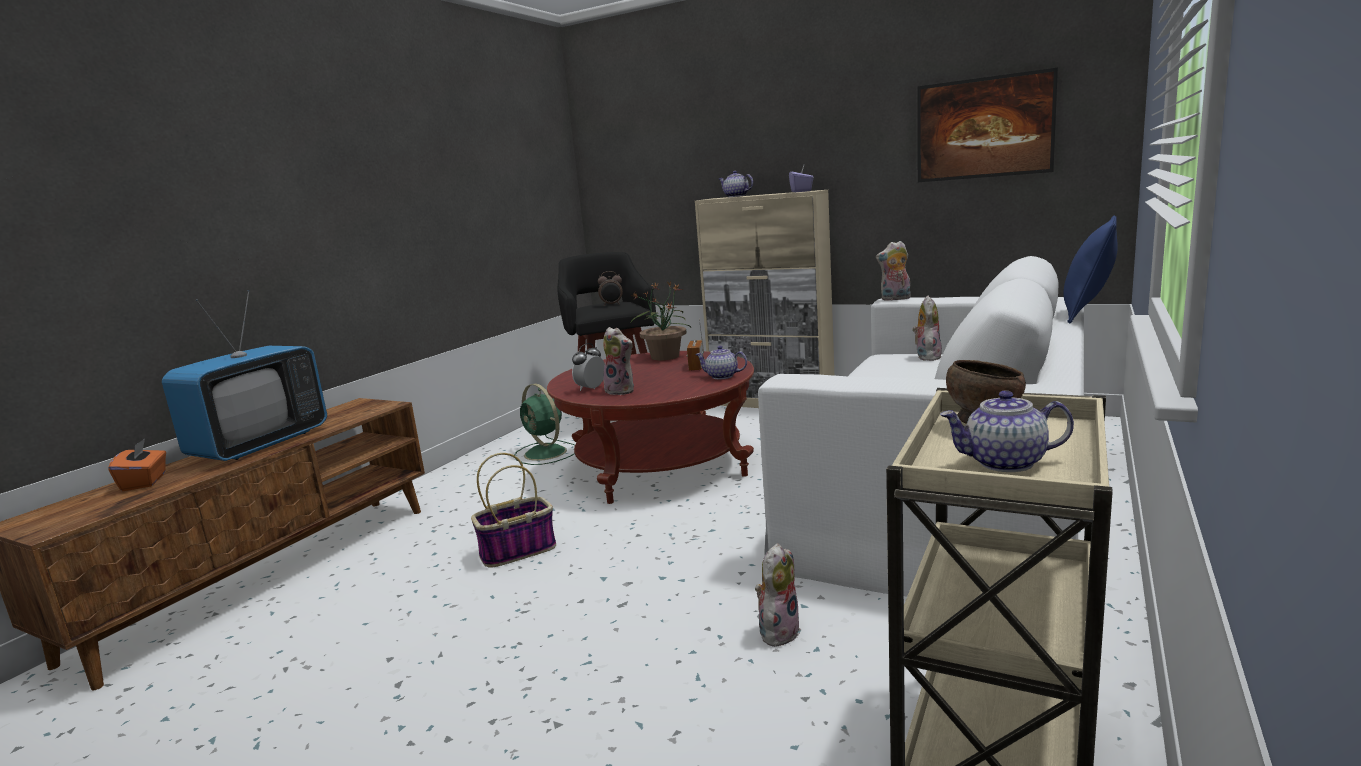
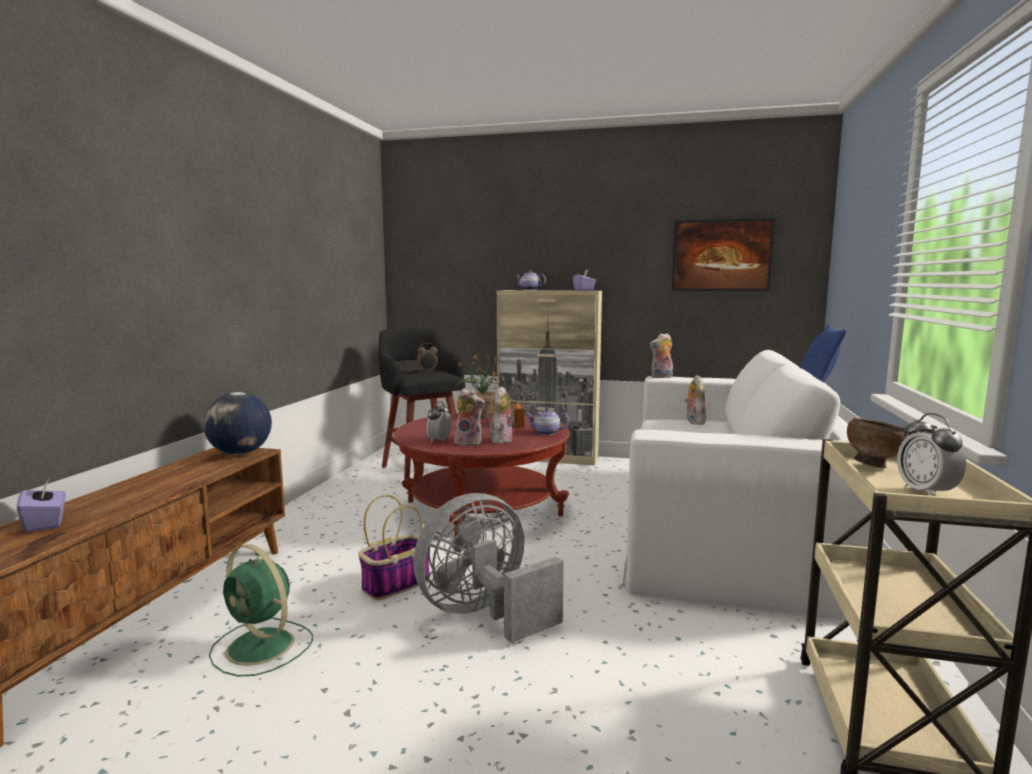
camera: 15 degrees left, 5 degrees down
(145, 482) = (45, 523): orange tissue box -> purple tissue box
(260, 444) = (151, 486): television -> none
(368, 407) = (239, 453): none -> globe
(546, 453) = (373, 498): green fan -> green fan (262, 647)
(591, 588) = (484, 614): none -> grey fan
(778, 631) = (663, 640): plush toy -> plush toy (500, 440)
(1004, 463) = (926, 492): teapot -> alarm clock

